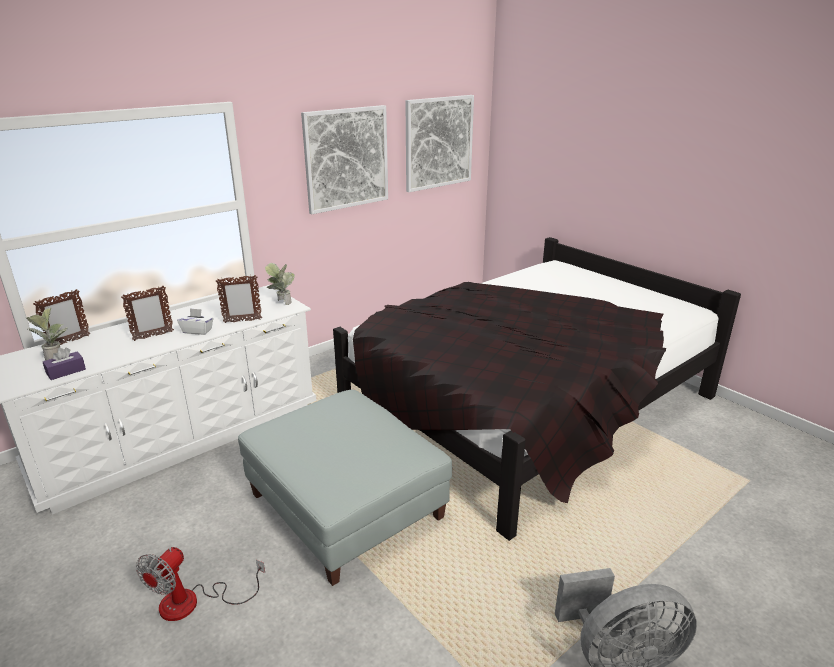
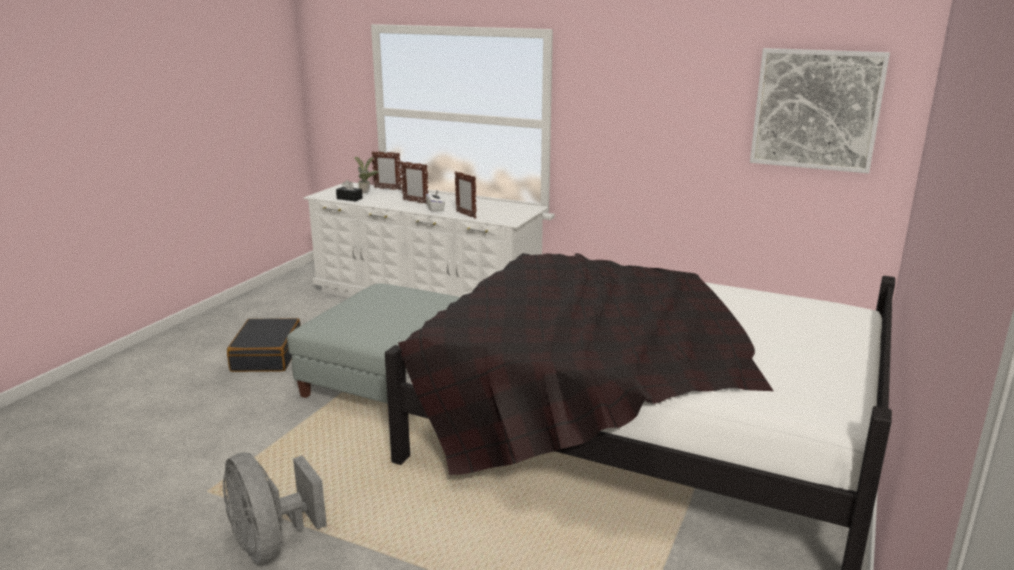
camera: 65 degrees right, 5 degrees down
(66, 371) = (349, 198): purple tissue box -> black tissue box
(193, 602) = (266, 356): fan -> black suitcase
(281, 302) = (514, 217): potted plant -> none
(346, 158) = (668, 104): picture -> none

